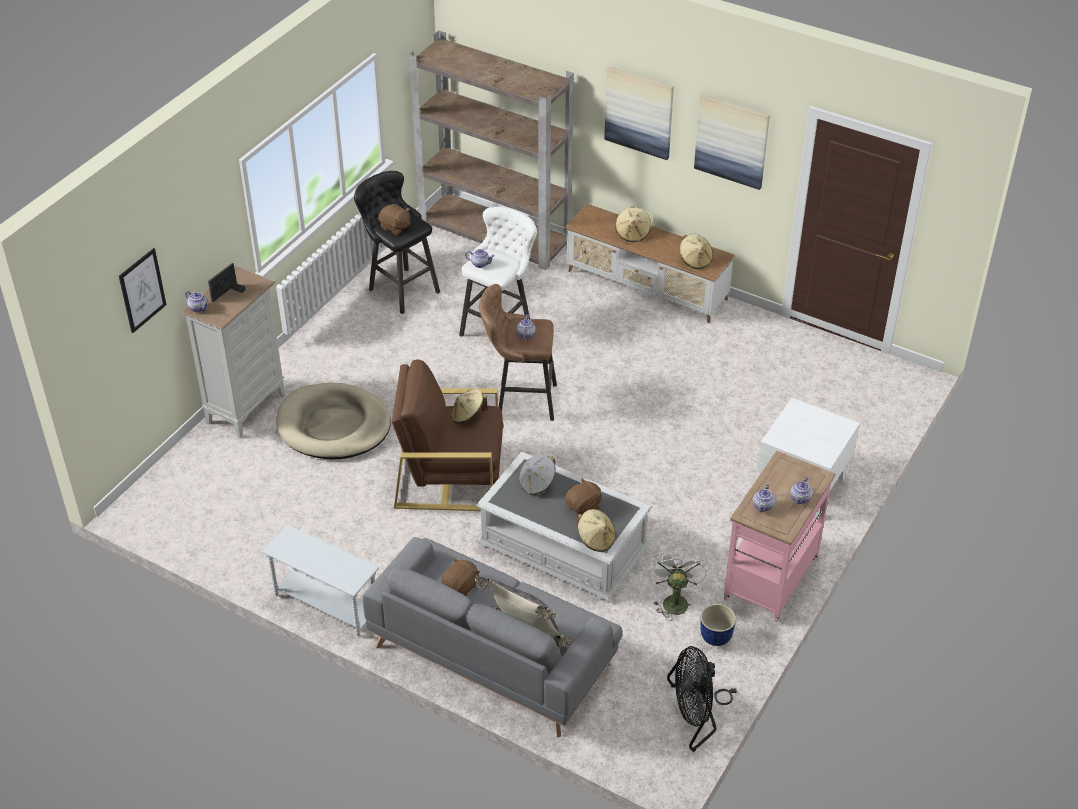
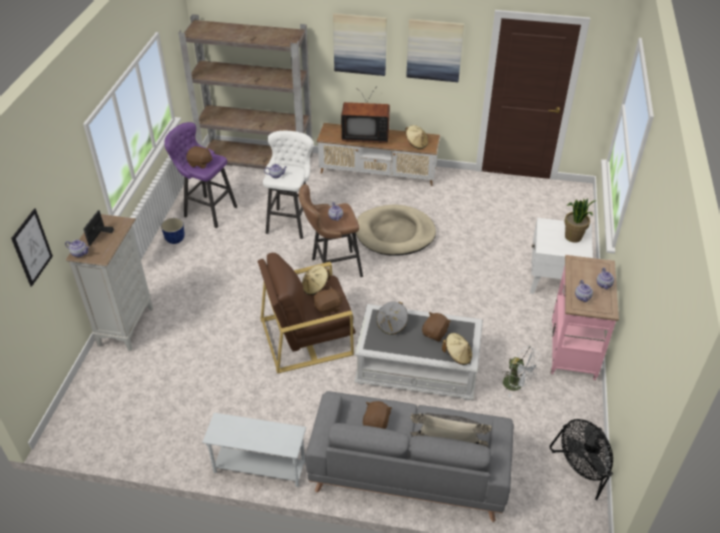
camera: 20 degrees left, 0 degrees up
(334, 426) = (201, 322): beige dog bed -> beige dog bed (395, 233)
(399, 287) = (205, 210): black stool -> purple stool
(470, 444) = (328, 308): none -> brown plush toy
(632, 233) = (365, 135): beige hat -> television
(674, 600) = (517, 385): white fan -> white fan turned 150 degrees clockwise
(715, 638) = (561, 405): planter -> planter (175, 240)
(823, 434) = (573, 237): none -> potted plant

